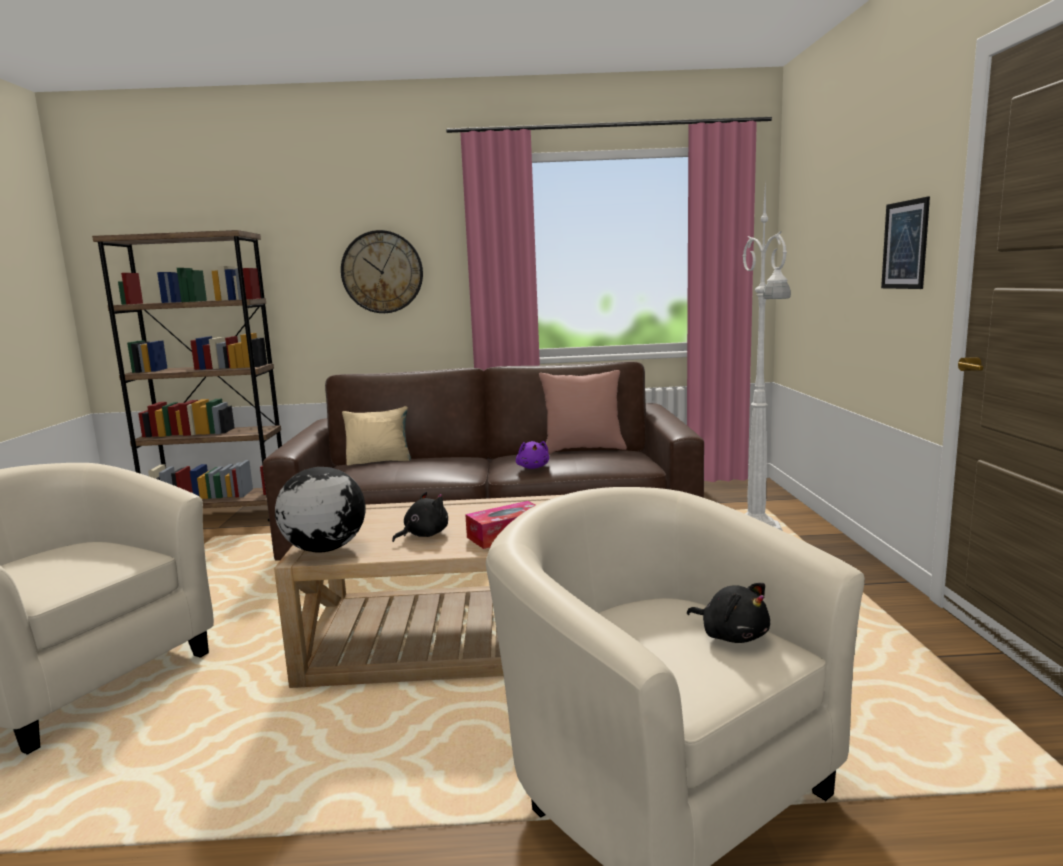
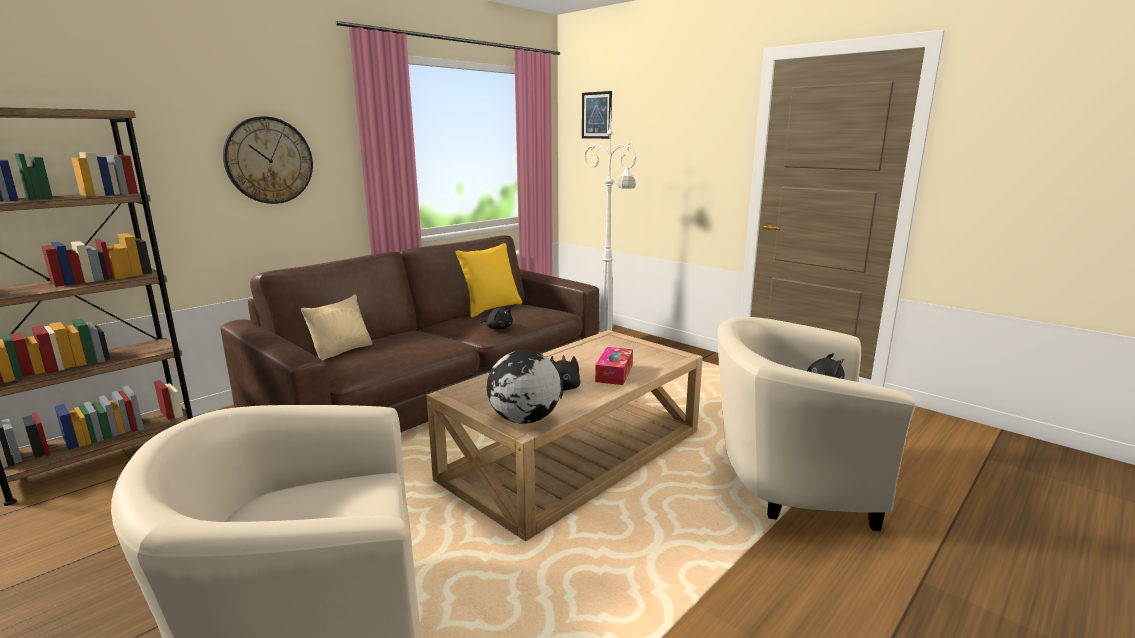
camera: 45 degrees left, 5 degrees up
(533, 467) = (498, 328): purple plush toy -> black plush toy
(583, 449) = (491, 309): pink pillow -> yellow pillow
(905, 245) = (705, 157): picture -> picture (596, 115)

